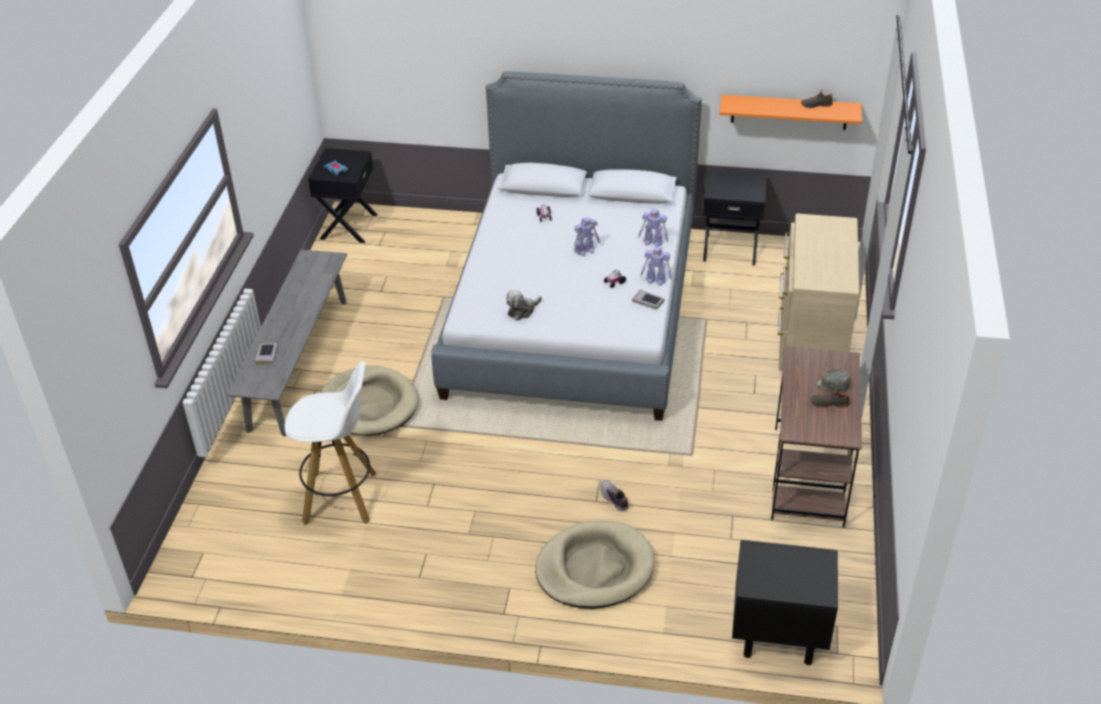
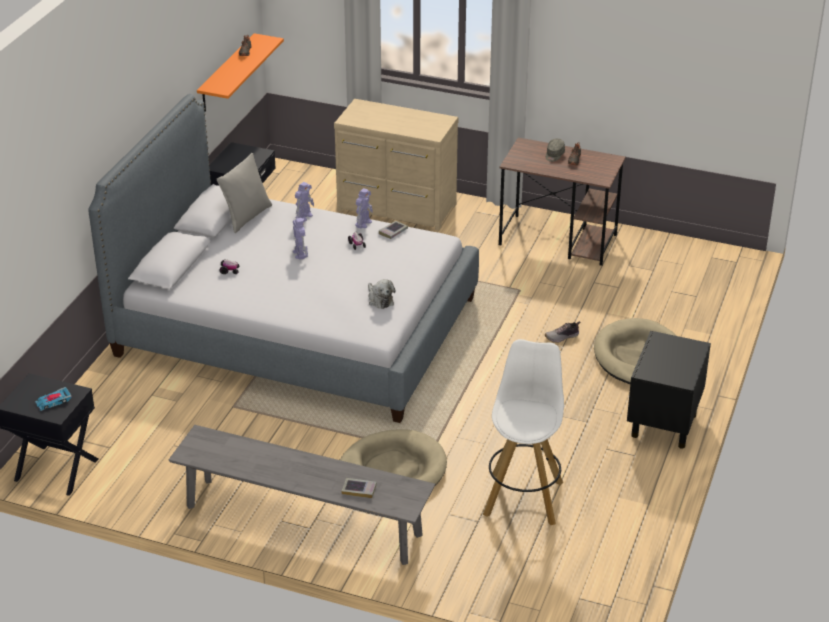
camera: 80 degrees left, 5 degrees down
(638, 210) = (246, 217): none -> grey pillow
(777, 635) = (718, 284): black nightstand -> black nightstand (663, 426)

